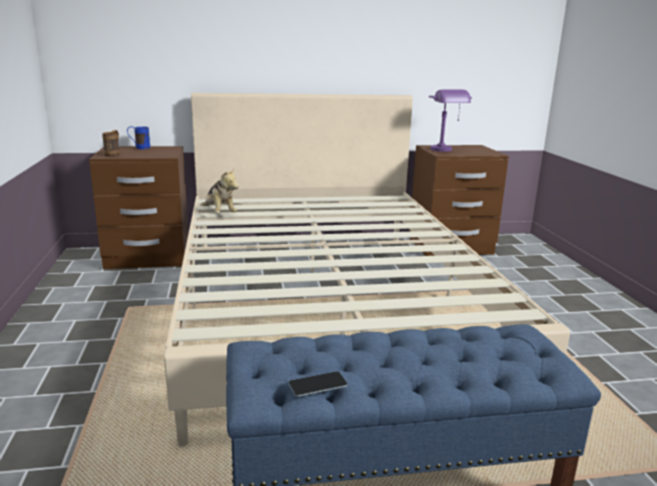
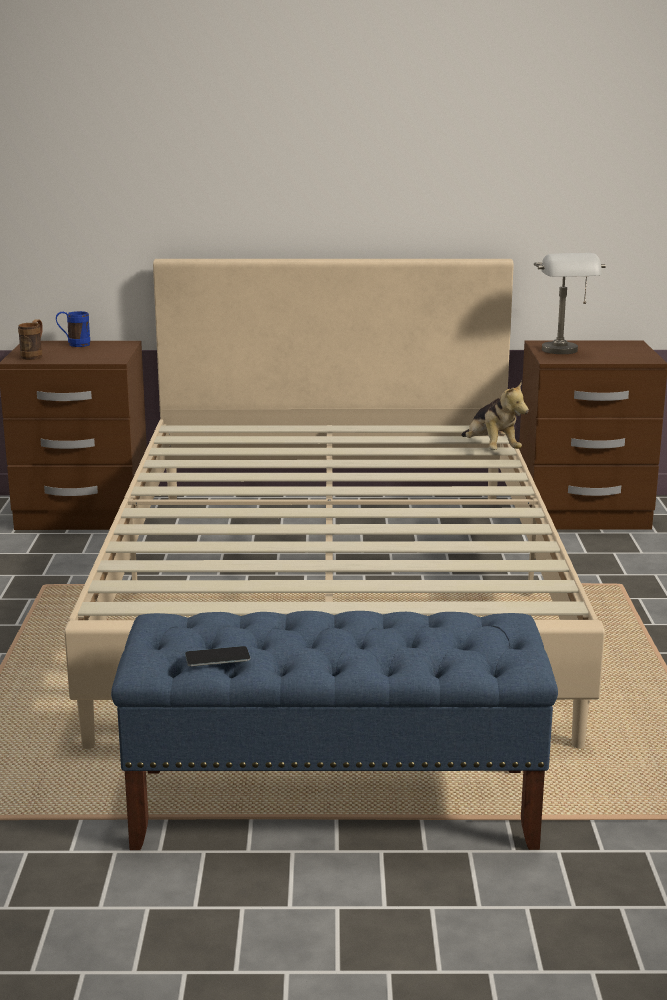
camera: 10 degrees right, 0 degrees up
(219, 213) = (186, 450): plush toy -> plush toy (491, 450)
(445, 151) = (564, 353): purple table lamp -> grey table lamp

